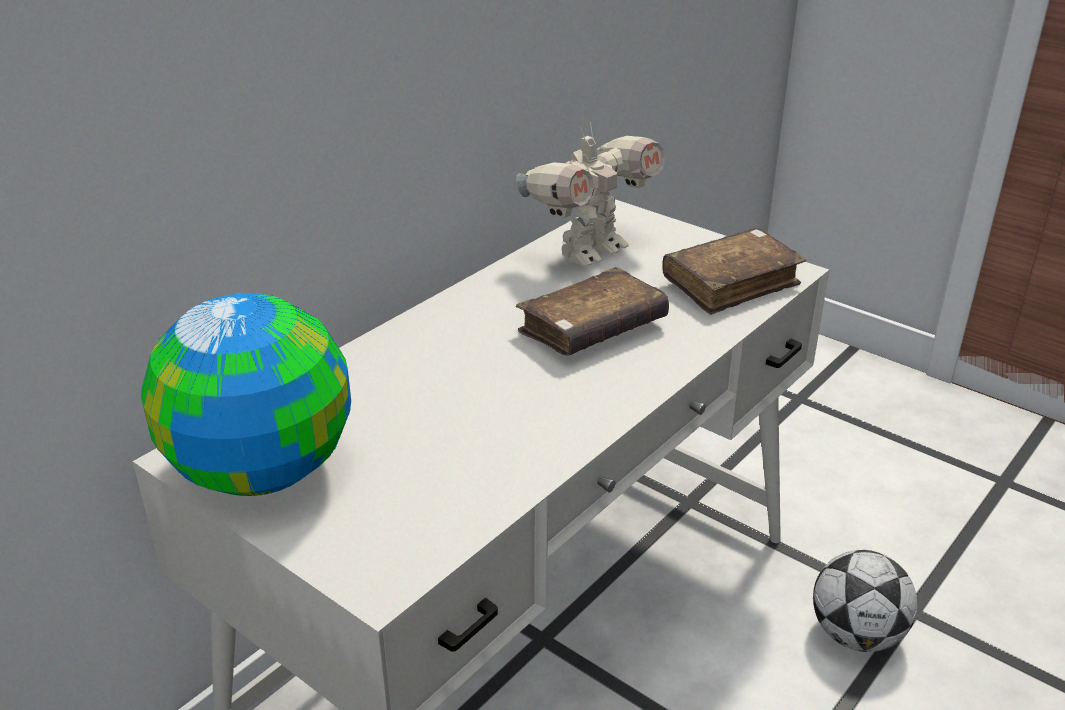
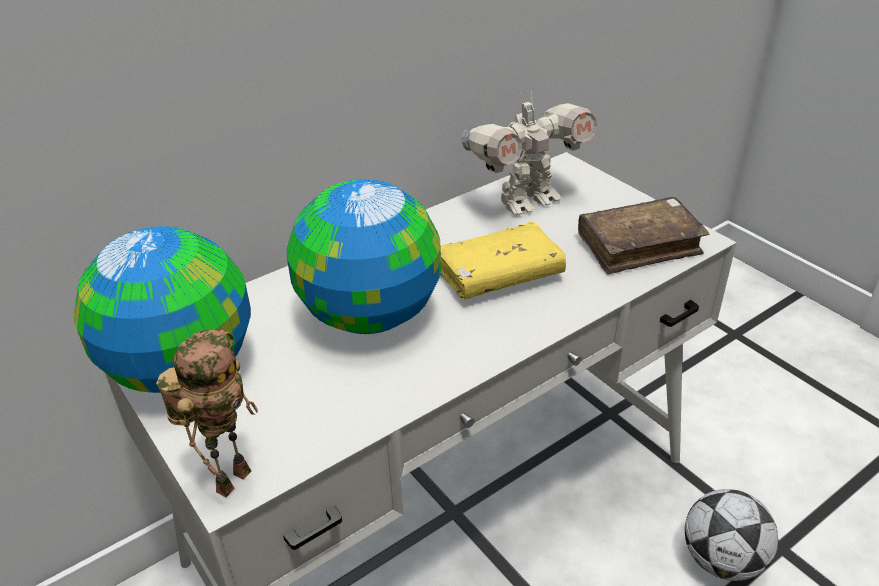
camera: 15 degrees right, 5 degrees up
(378, 571) = (232, 477): none -> toy robot
(463, 387) = (369, 316): none -> globe
(592, 329) = (499, 275): brown book -> yellow book

